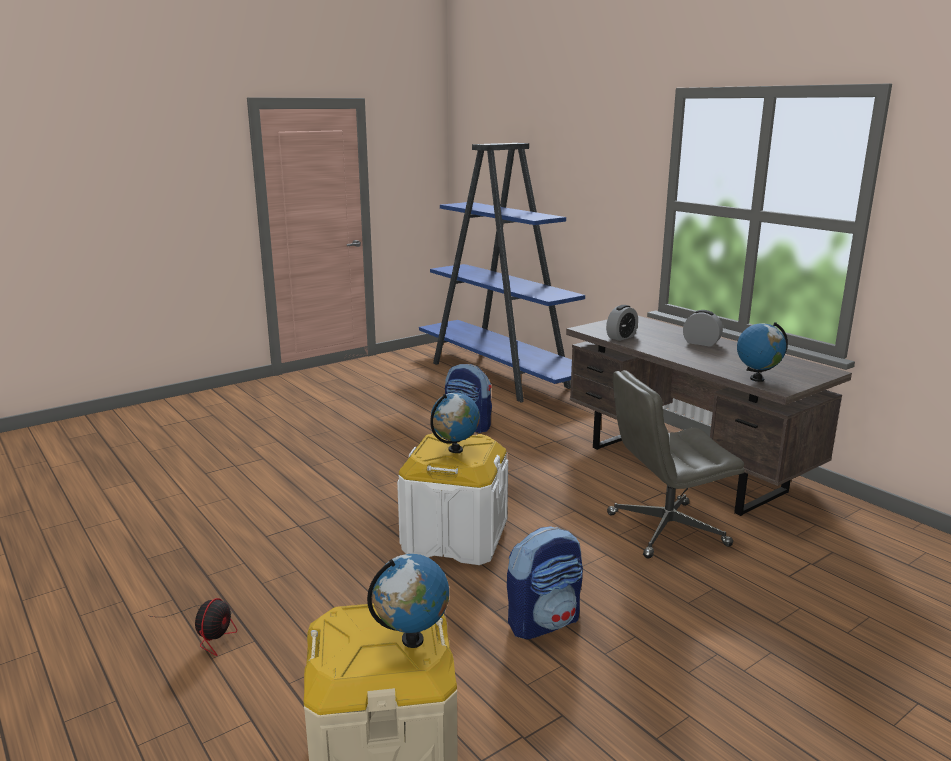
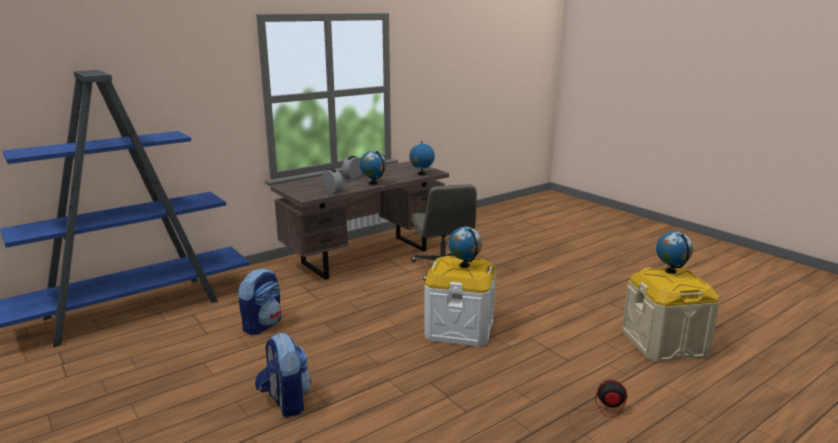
camera: 90 degrees left, 0 degrees up
(544, 622) = (542, 304): backpack -> backpack (285, 402)
(675, 353) = (373, 183): none -> globe

